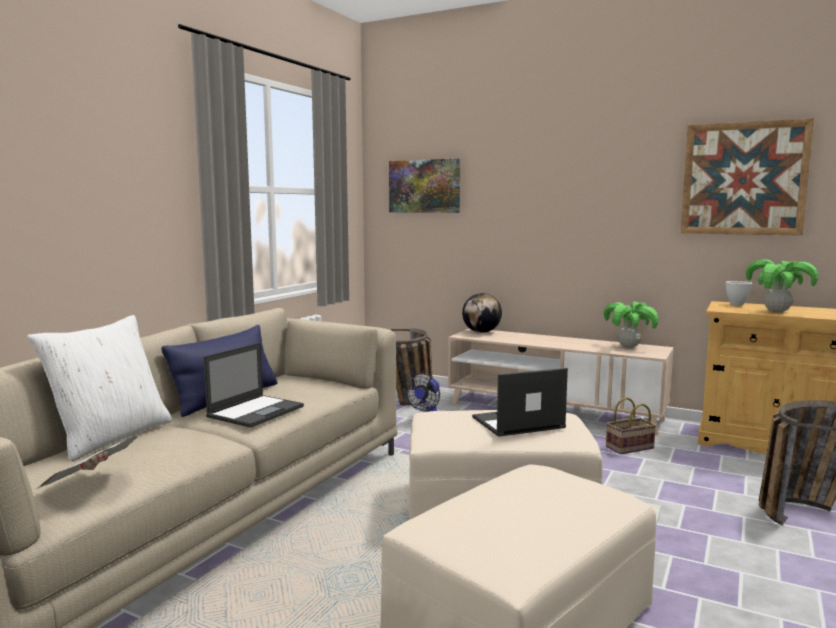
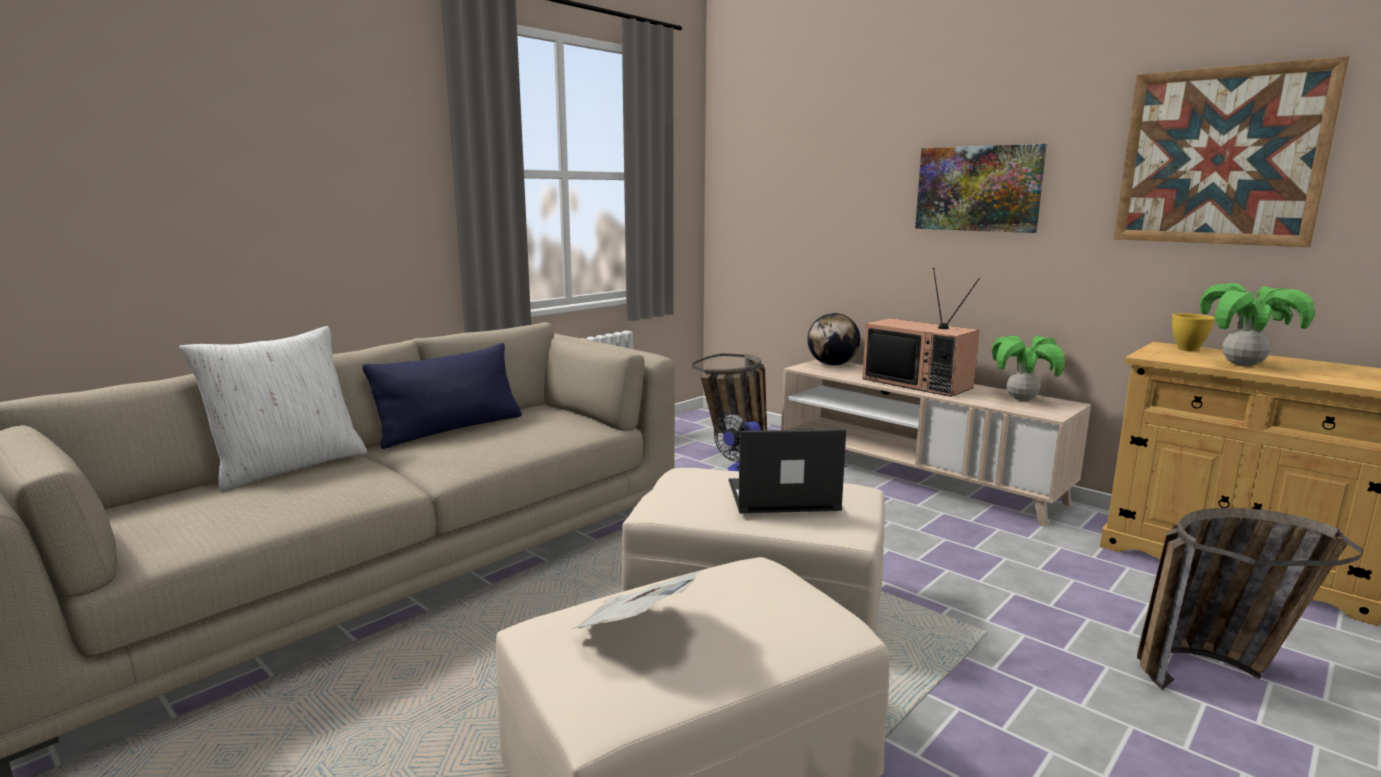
camera: 15 degrees right, 5 degrees up
(90, 486) = (208, 524): newspaper -> newspaper (637, 631)
(256, 411) = (465, 449): laptop -> none
(424, 186) = (775, 169): picture -> picture (978, 188)
(553, 341) = (919, 383): none -> television
(629, 448) = (992, 540): basket -> none
(737, 304) = (1188, 349): white bowl -> yellow bowl

